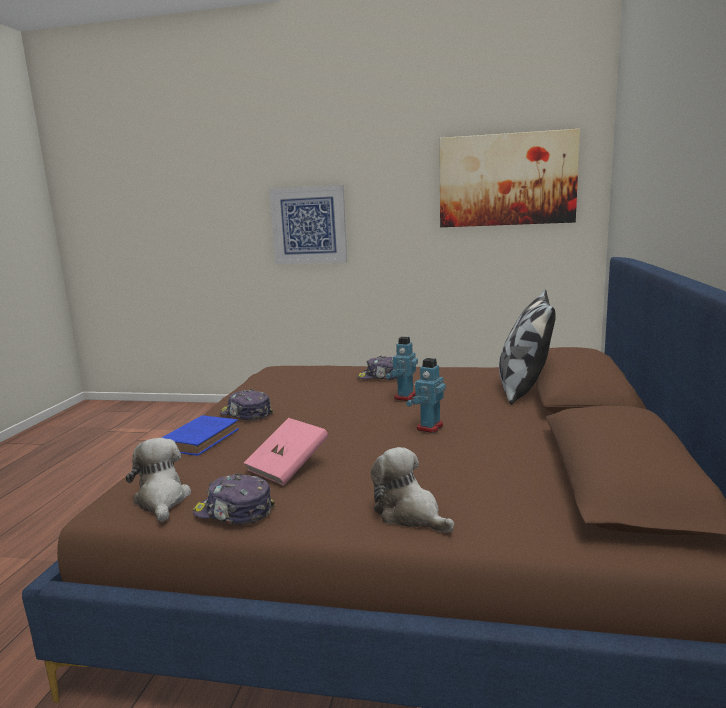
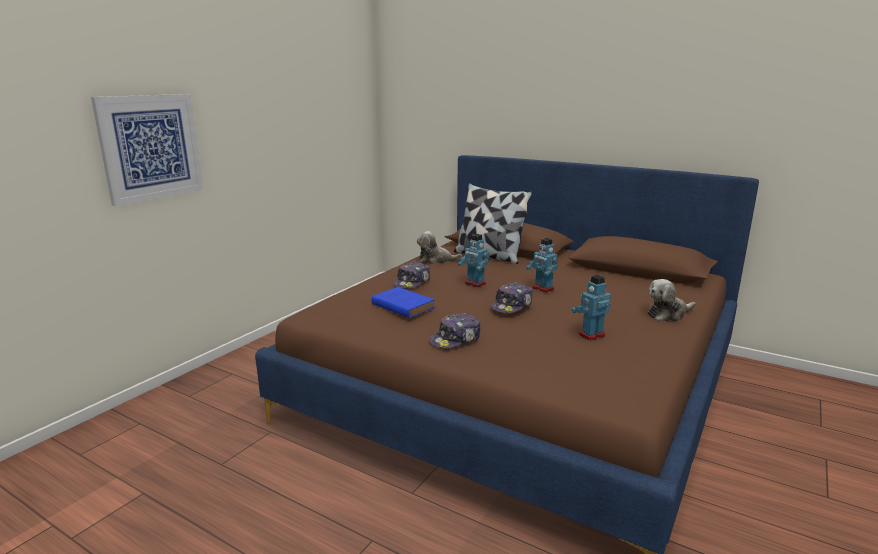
camera: 70 degrees left, 5 degrees up
(162, 500) = (628, 383): plush toy -> plush toy (436, 260)
(201, 438) = (506, 361): blue book -> blue book (402, 305)
(234, 512) = (655, 359): cap -> cap (512, 306)
(288, 467) = (591, 335): pink book -> toy robot
(507, 180) = (323, 93): picture -> none

